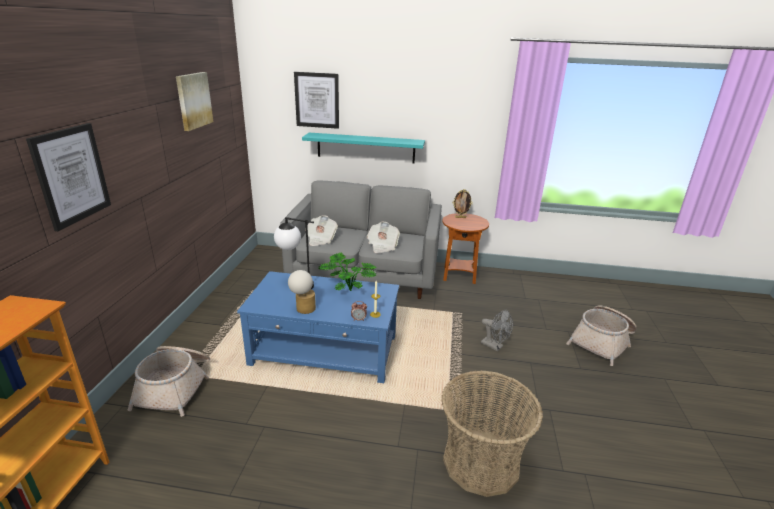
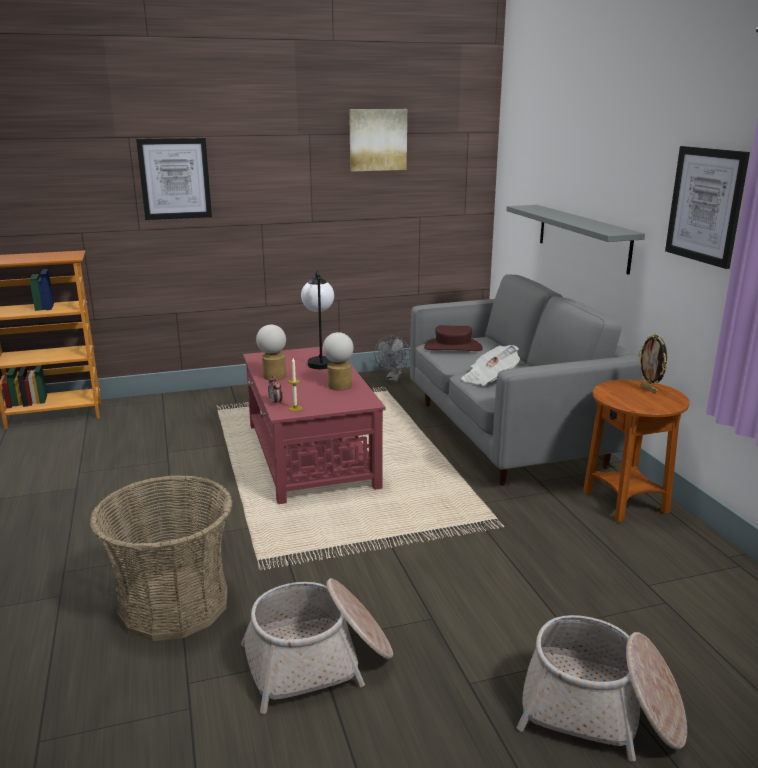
camera: 65 degrees right, 5 degrees down
(176, 386) = (198, 409): basket -> basket (319, 661)
(317, 100) = (548, 156): picture -> picture (705, 205)
(320, 239) = (453, 347): newspaper -> brown hat
(325, 350) = (310, 455): blue coffee table -> red coffee table
(349, 289) = (339, 384): potted plant -> table lamp
(365, 148) = (583, 237): turquoise shelf -> grey shelf
(495, 346) = (443, 575): grey fan -> grey fan (393, 379)

